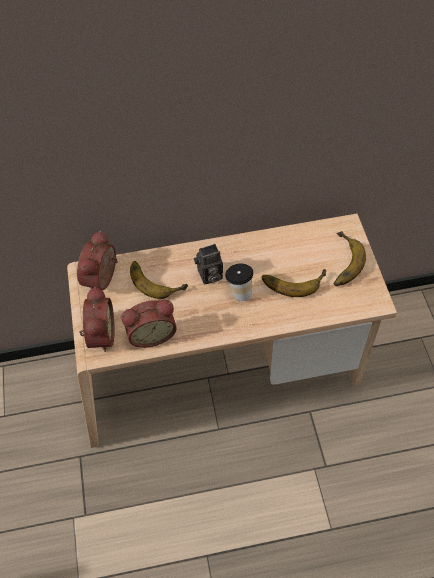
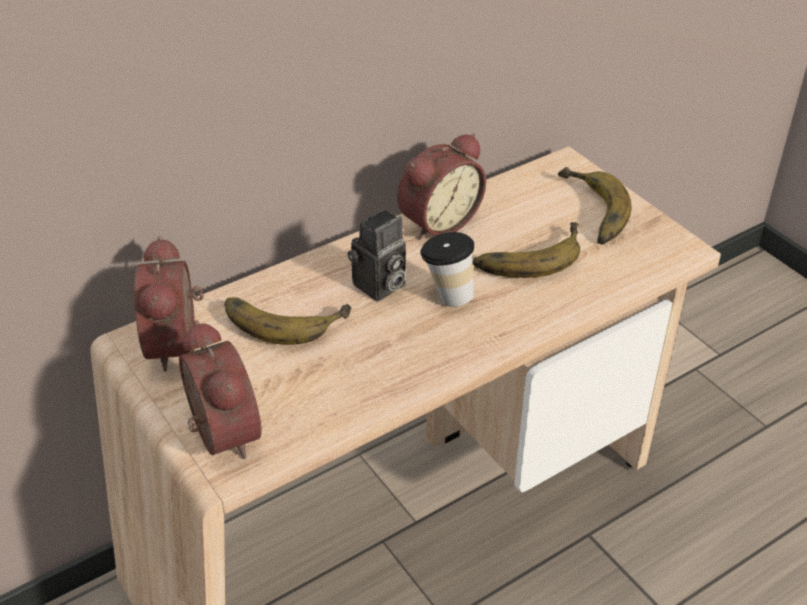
camera: 25 degrees left, 15 degrees down
(151, 333) = (322, 402): alarm clock -> alarm clock (437, 221)

